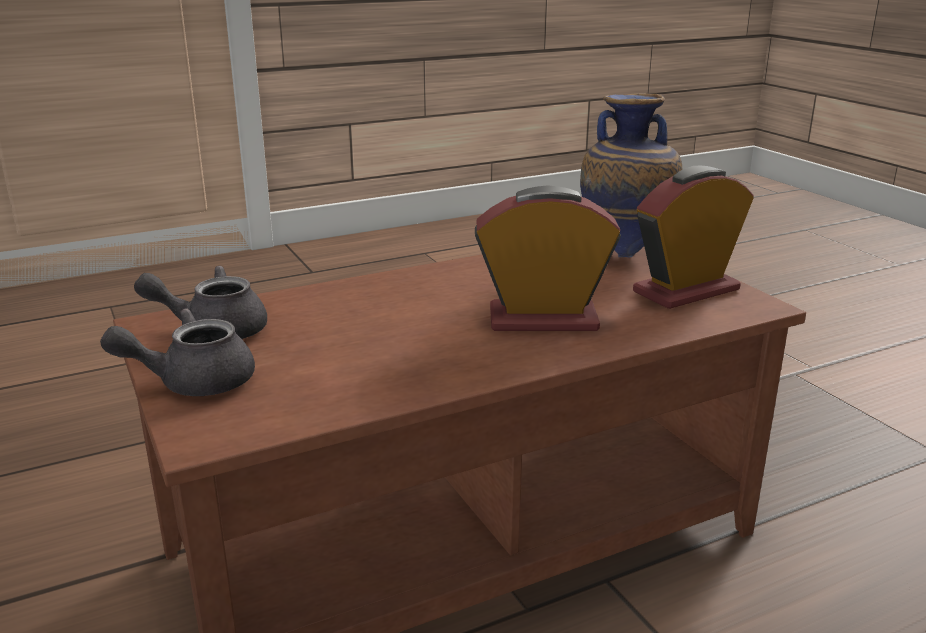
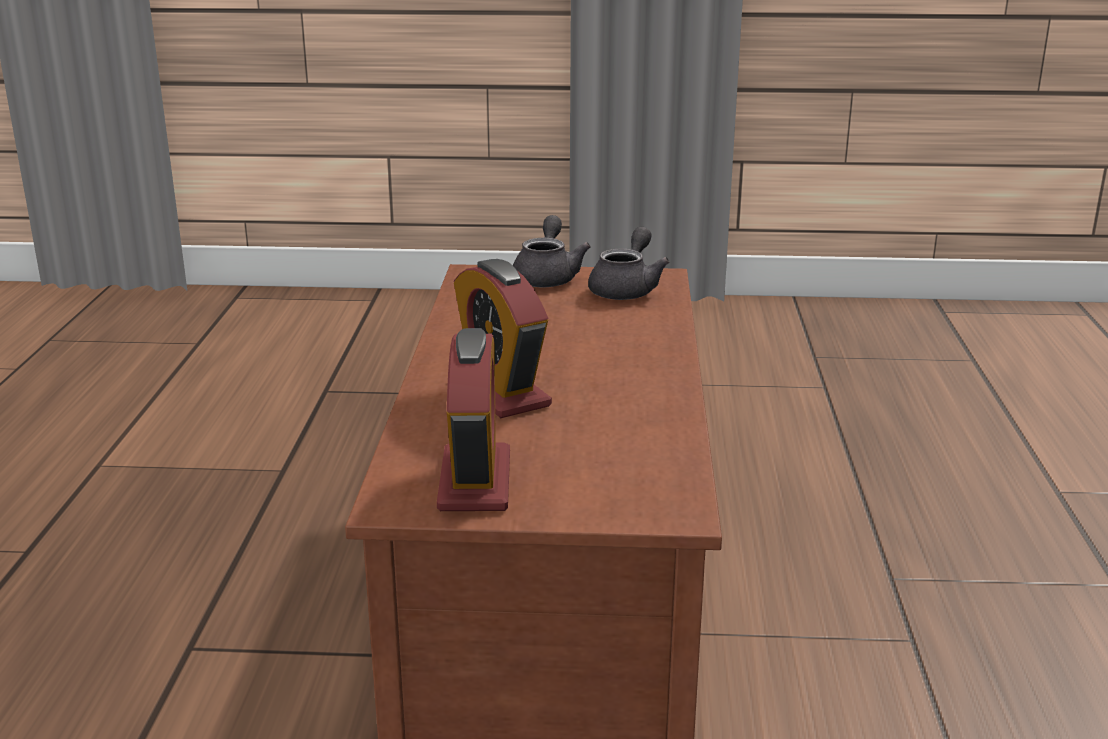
camera: 120 degrees right, 0 degrees up
(543, 319) = (501, 393): alarm clock -> alarm clock turned 120 degrees clockwise
(625, 253) = (622, 492): vase -> none

